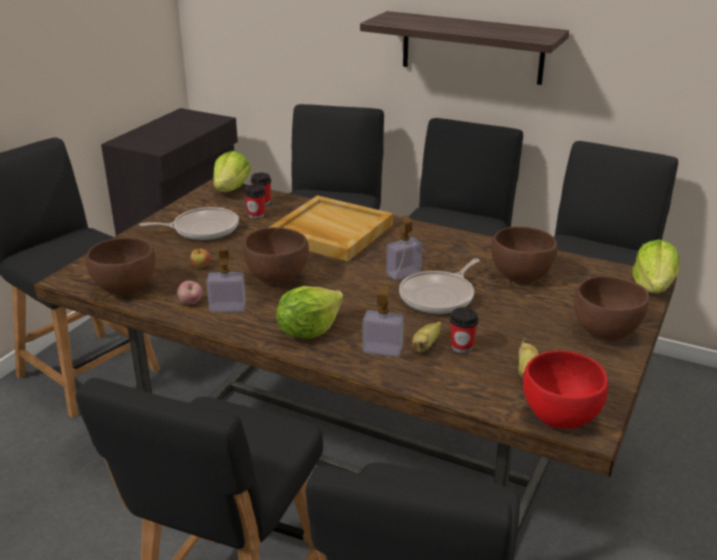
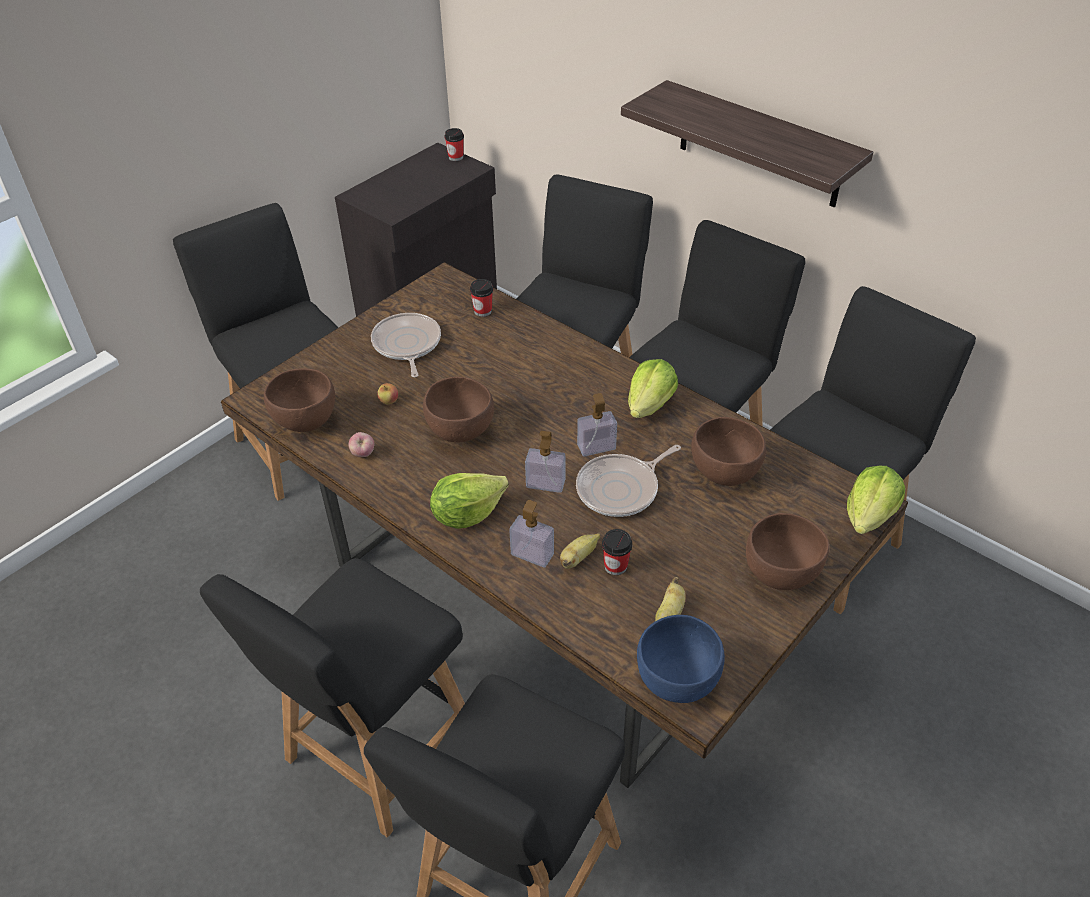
camera: 15 degrees right, 15 degrees up
(202, 229) = (407, 345): frying pan -> frying pan turned 105 degrees counterclockwise
(227, 307) = (397, 466): soap dispenser -> soap dispenser (545, 483)
(231, 189) = (457, 284): lettuce -> lettuce (650, 405)
(256, 215) = (470, 331): cup -> cup (455, 157)
(330, 232) = (540, 370): beige tray -> none
(560, 417) = (676, 682): red bowl -> blue bowl

